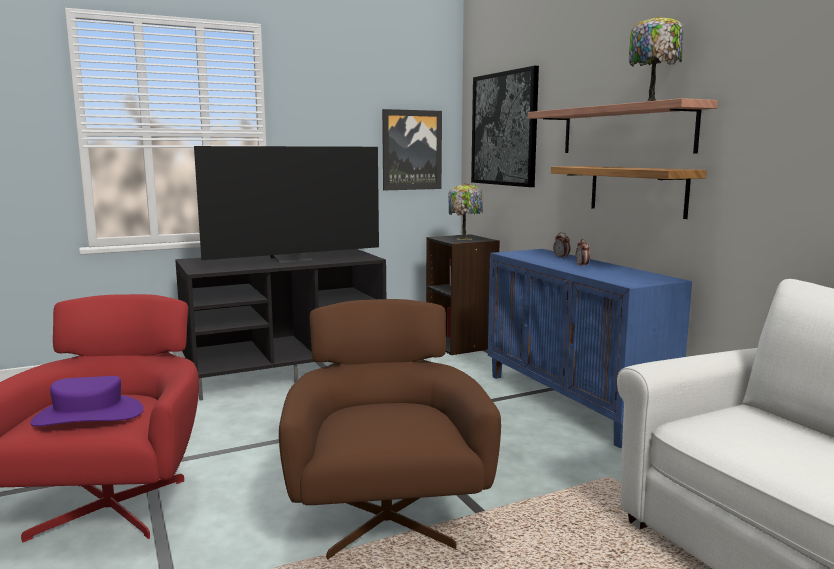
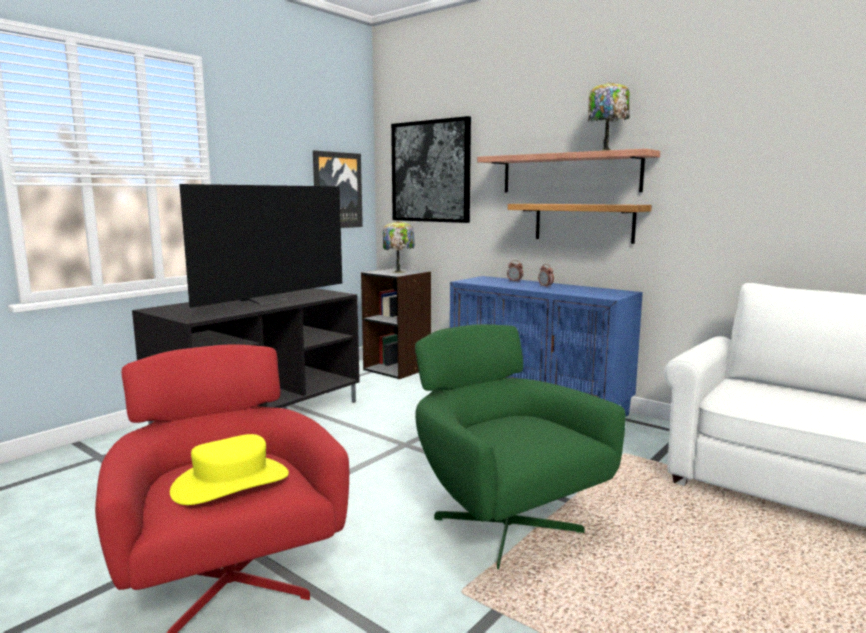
camera: 25 degrees left, 0 degrees up
(89, 415) = (231, 482): purple hat -> yellow hat
(386, 518) = (503, 523): brown armchair -> green armchair

